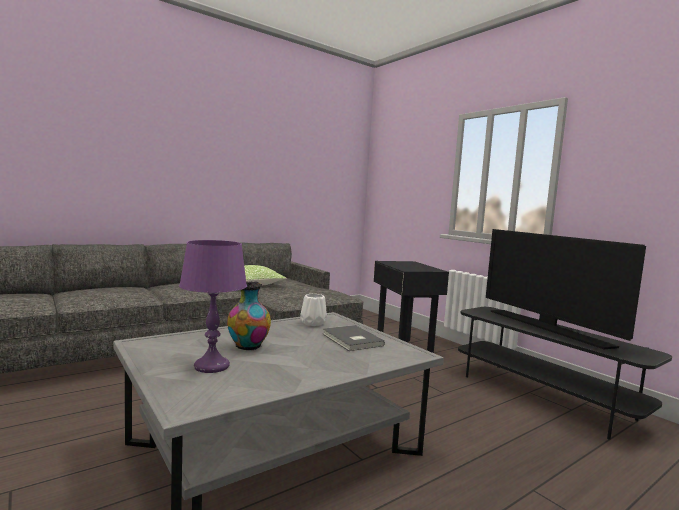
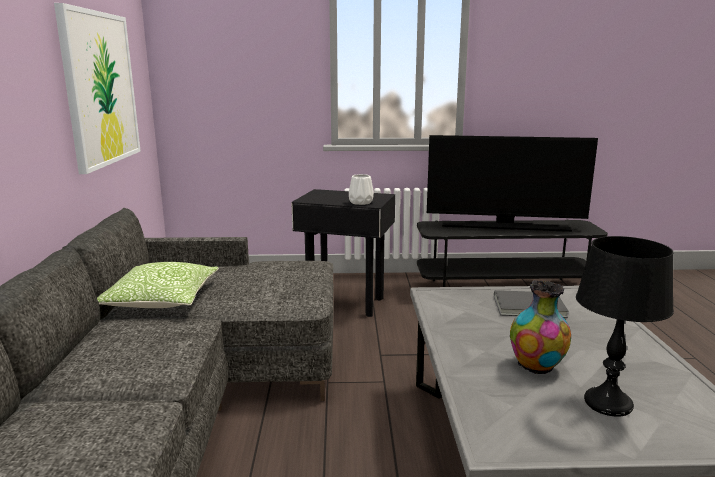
camera: 55 degrees left, 10 degrees up
(211, 366) = (608, 404): purple table lamp -> black table lamp
(301, 182) = (100, 89): none -> picture
(312, 323) = (451, 309): white vase -> white vase (361, 202)

